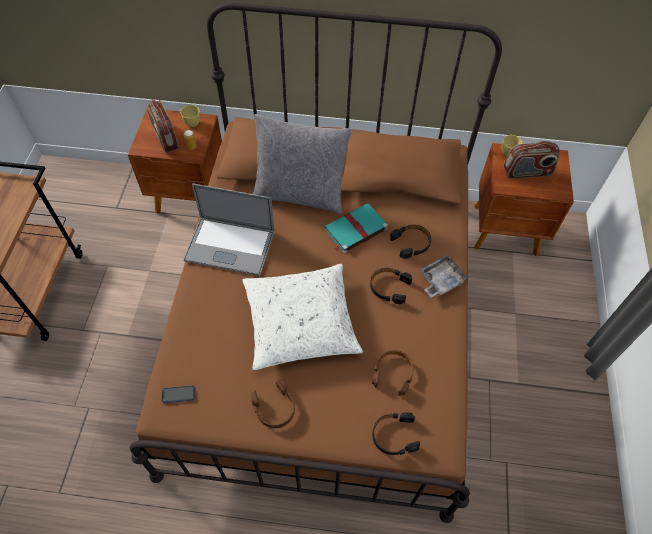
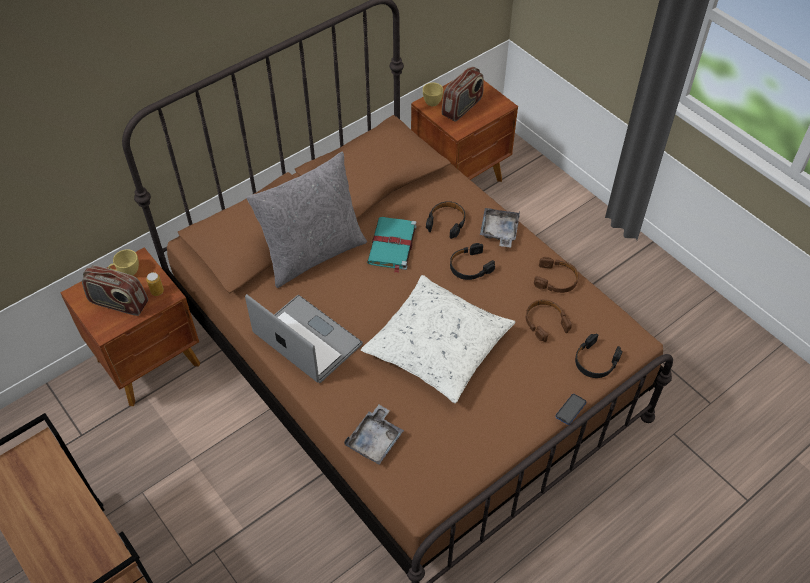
camera: 45 degrees left, 5 degrees down
(178, 394) = (414, 479): phone -> phone (570, 409)
(188, 346) = (375, 440): none -> grey tray
(230, 246) = (307, 339): laptop -> laptop turned 105 degrees counterclockwise
(274, 408) = (496, 420): brown headphones -> brown headphones (556, 280)

